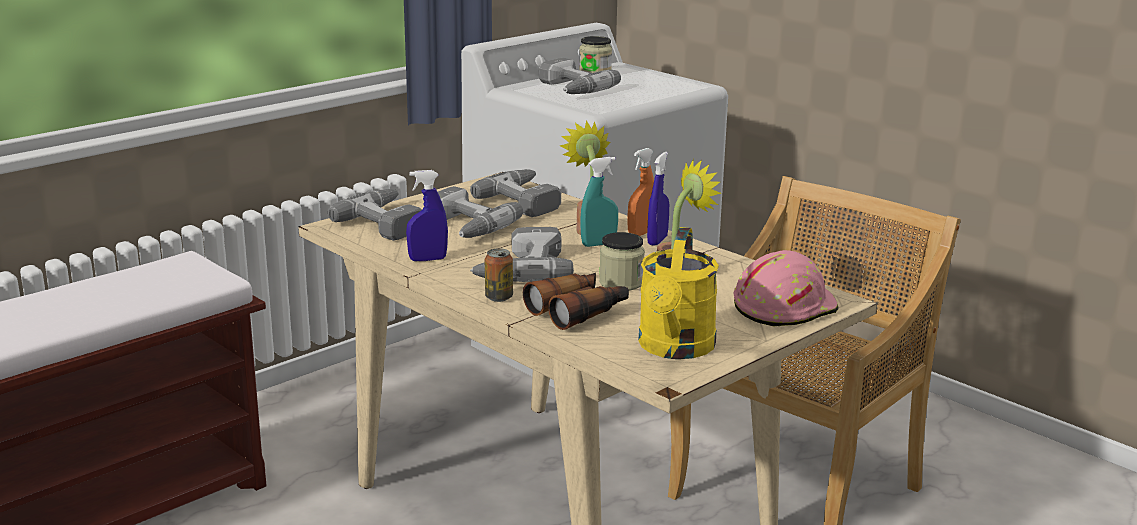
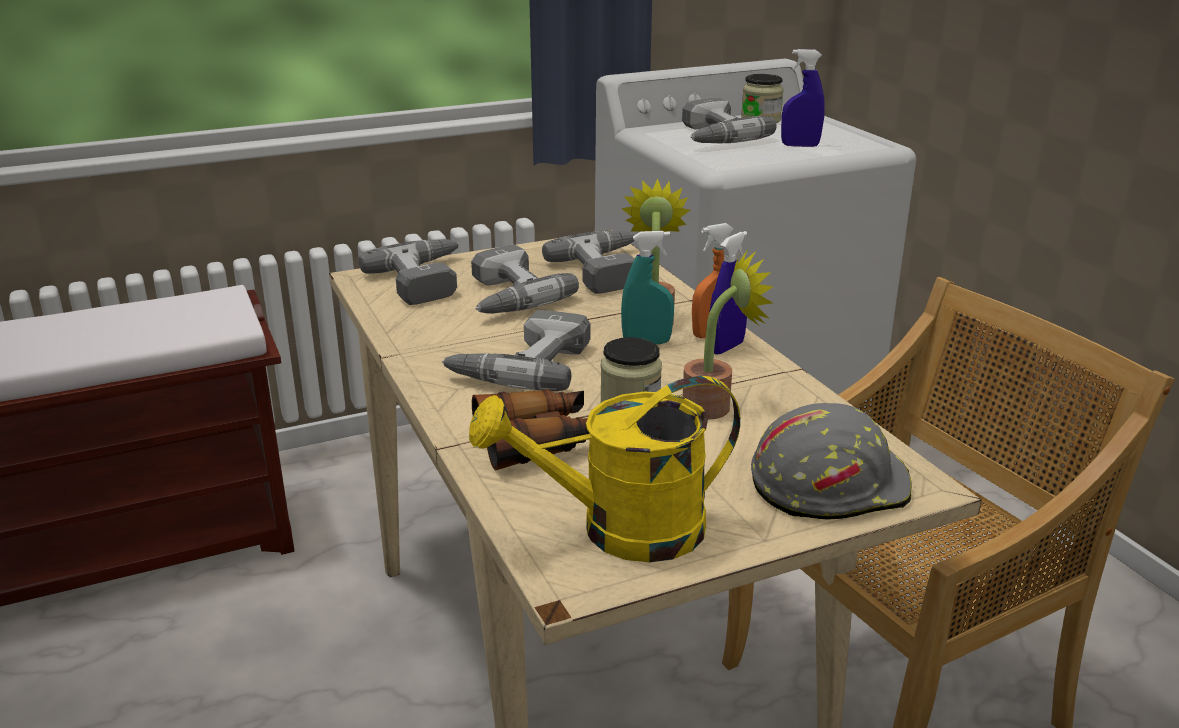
camera: 20 degrees right, 5 degrees up
(427, 259) = (424, 336): blue spray bottle -> blue spray bottle (800, 145)
(499, 297) = (458, 404): can -> none
(675, 349) = (620, 531): yellow watering can -> yellow watering can turned 45 degrees clockwise
(783, 307) = (828, 484): pink hard hat -> grey hard hat

